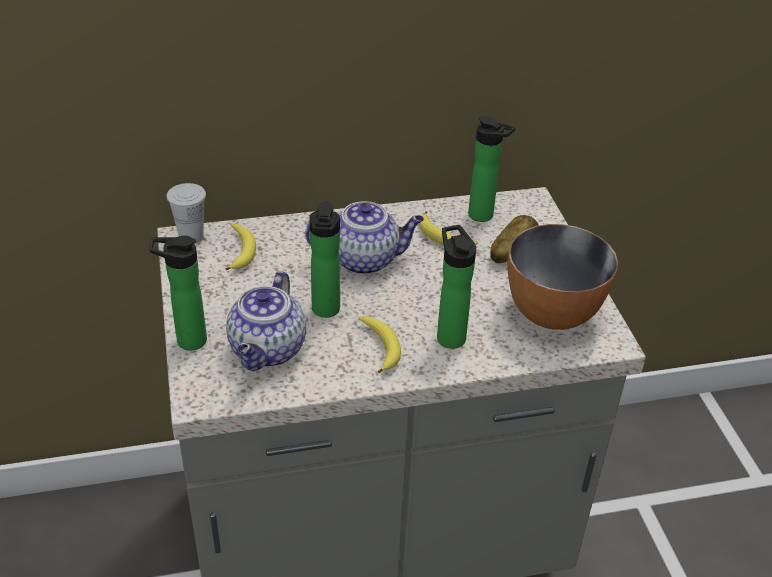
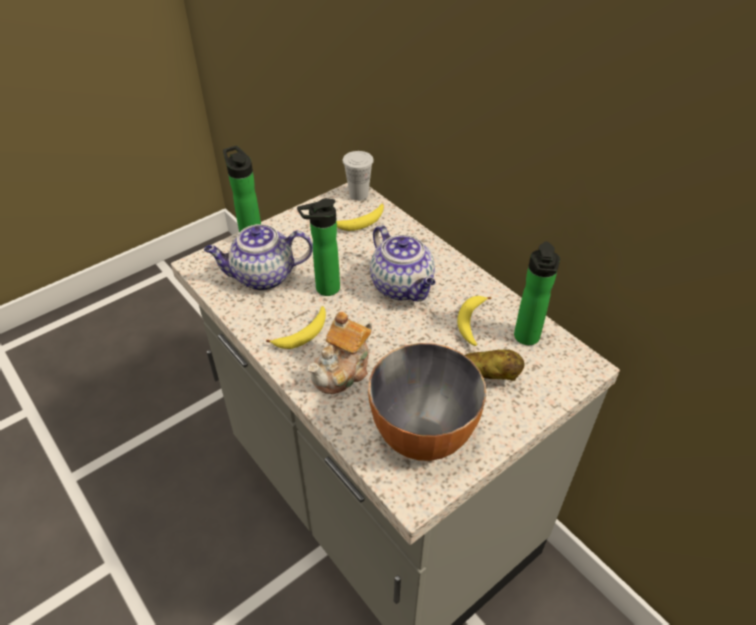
camera: 65 degrees right, 5 degrees up
(449, 335) = (343, 370): bottle -> teapot

